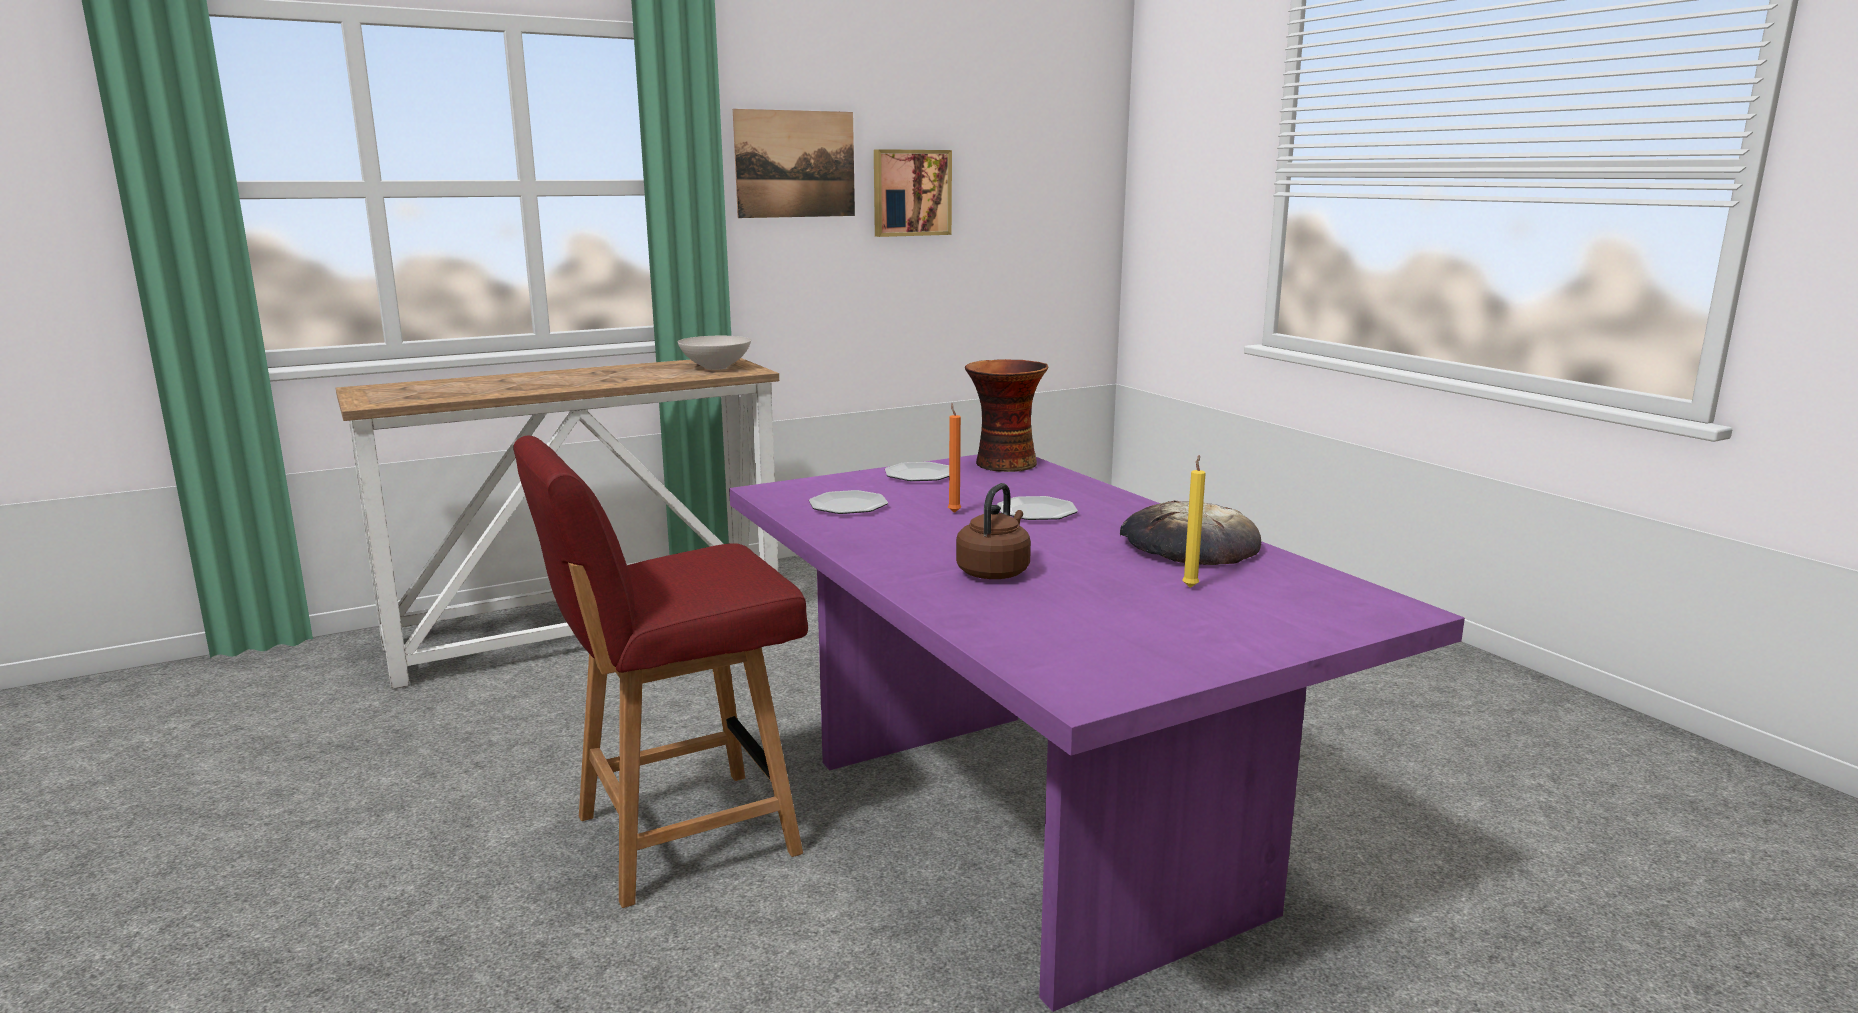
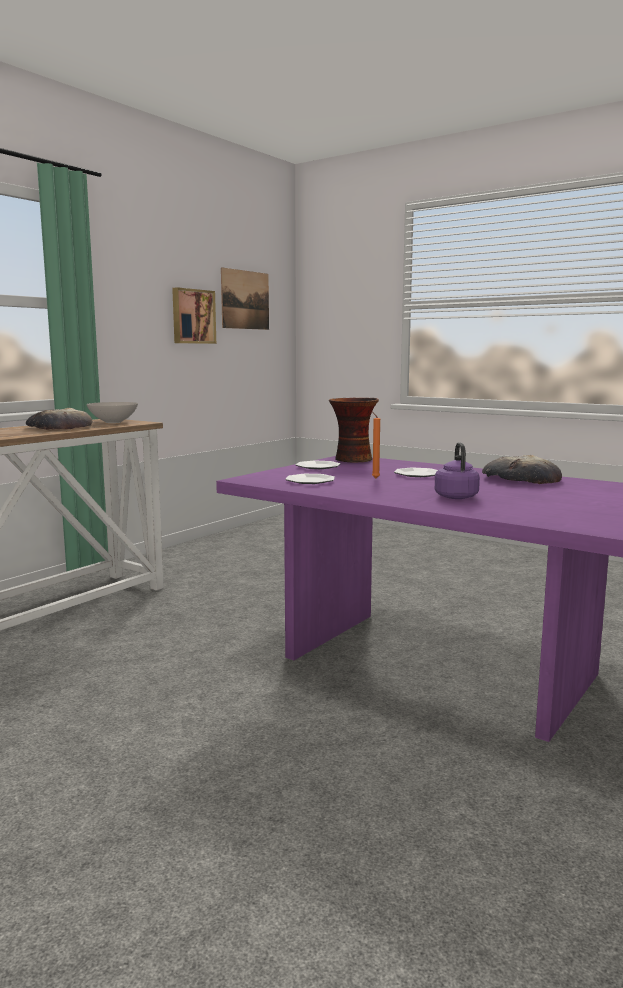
camera: 25 degrees left, 5 degrees down
(626, 375) = (59, 427): none -> bread
(680, 836) = (242, 712): red chair -> none
(795, 164) = (129, 293): picture -> picture (245, 300)
(994, 572) = (455, 496): brown kettle -> purple kettle
(1190, 586) = (558, 491): yellow candle -> none

